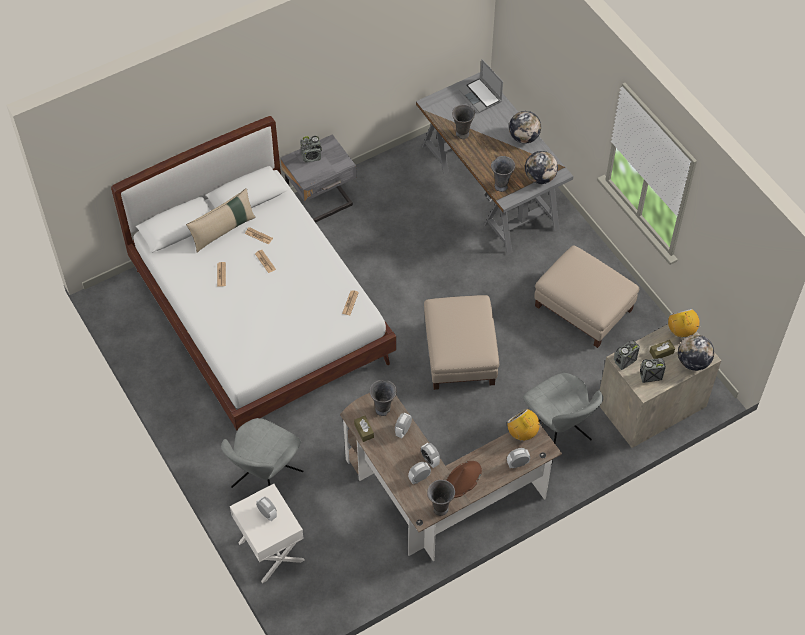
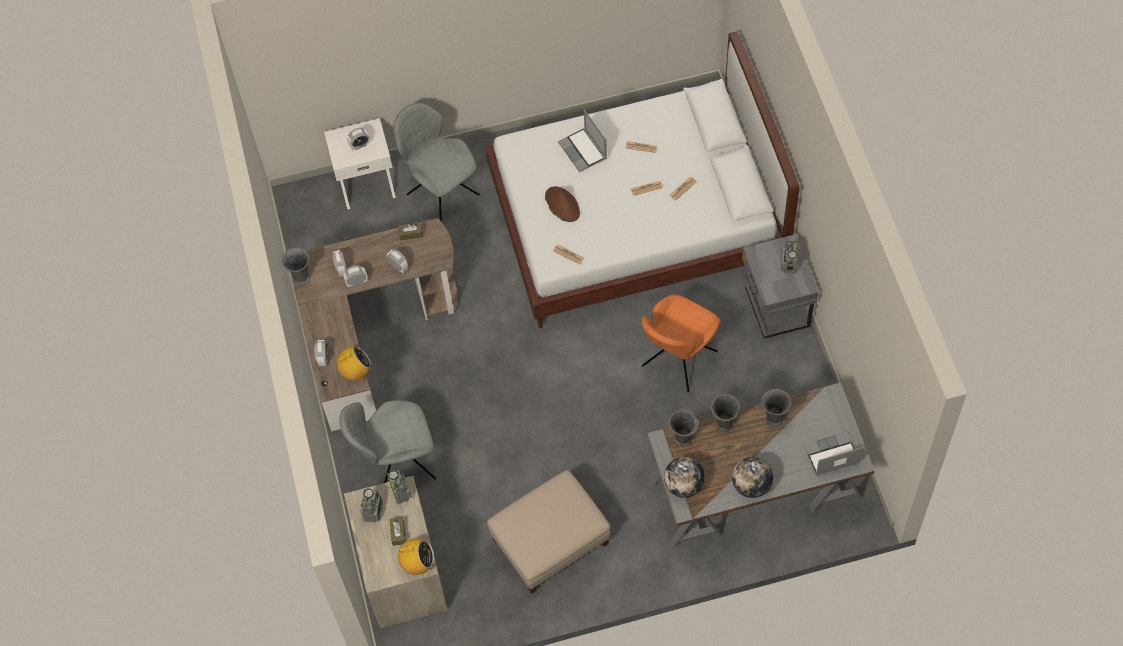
camera: 110 degrees right, 5 degrees up
(223, 230) = (699, 158): beige pillow -> none
(236, 316) = (583, 151): none -> laptop
(383, 409) = (429, 255): grey vase -> grey vase (724, 425)
(391, 258) = (678, 361): none -> orange chair
(460, 354) = (529, 398): beige ottoman -> none
(463, 479) = (325, 305): brown hat -> brown hat (562, 204)
(693, 362) = (374, 561): globe -> none

